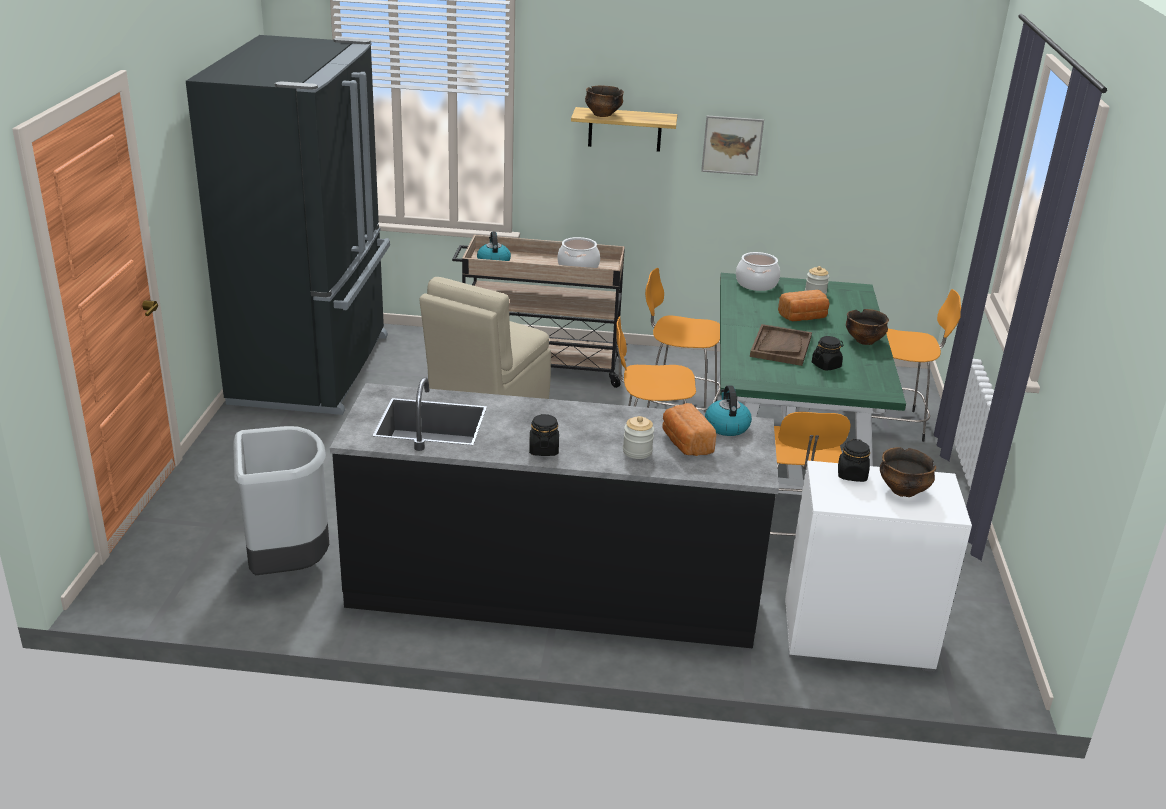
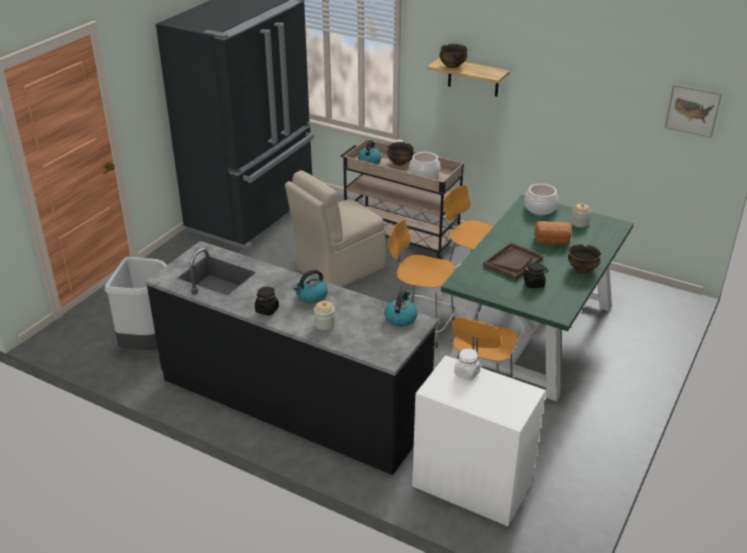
camera: 25 degrees right, 5 degrees up
(588, 423) = (311, 296): none -> kettle
(685, 444) = (361, 325): bread -> none
(732, 145) = (549, 99): picture -> picture (692, 110)
(852, 475) = (466, 373): black jar -> white jar
(891, 424) = (628, 333): orange stool -> none
(903, 490) = (493, 393): bowl -> bowl (400, 163)

